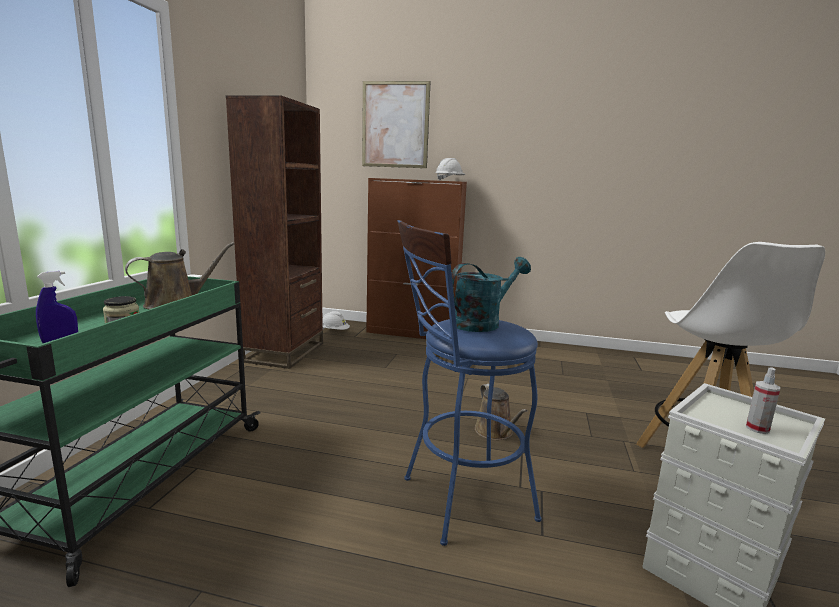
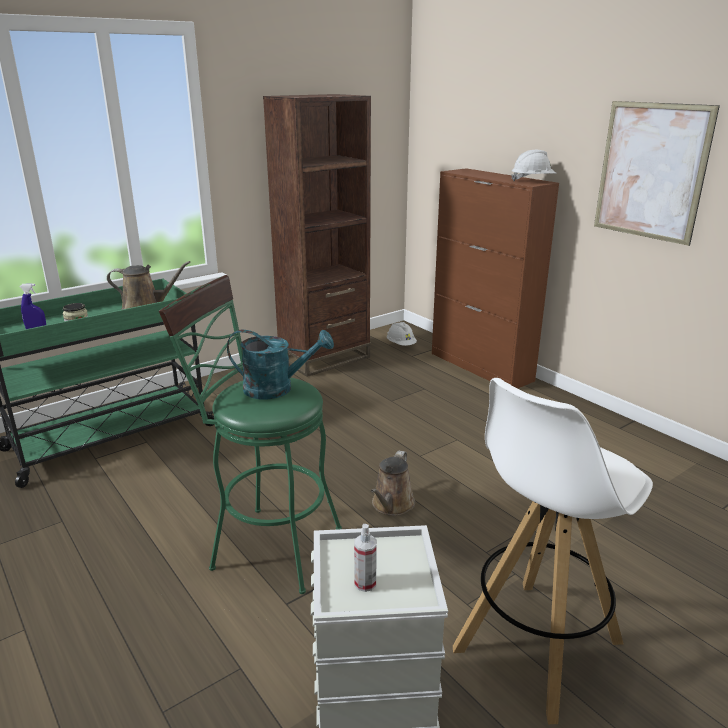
camera: 40 degrees right, 10 degrees up
(395, 125) = (490, 99): picture -> picture (651, 171)
(458, 500) = (267, 545): blue stool -> green stool

